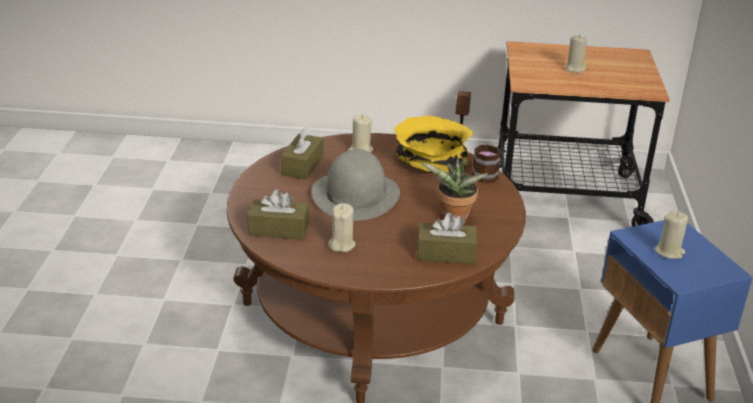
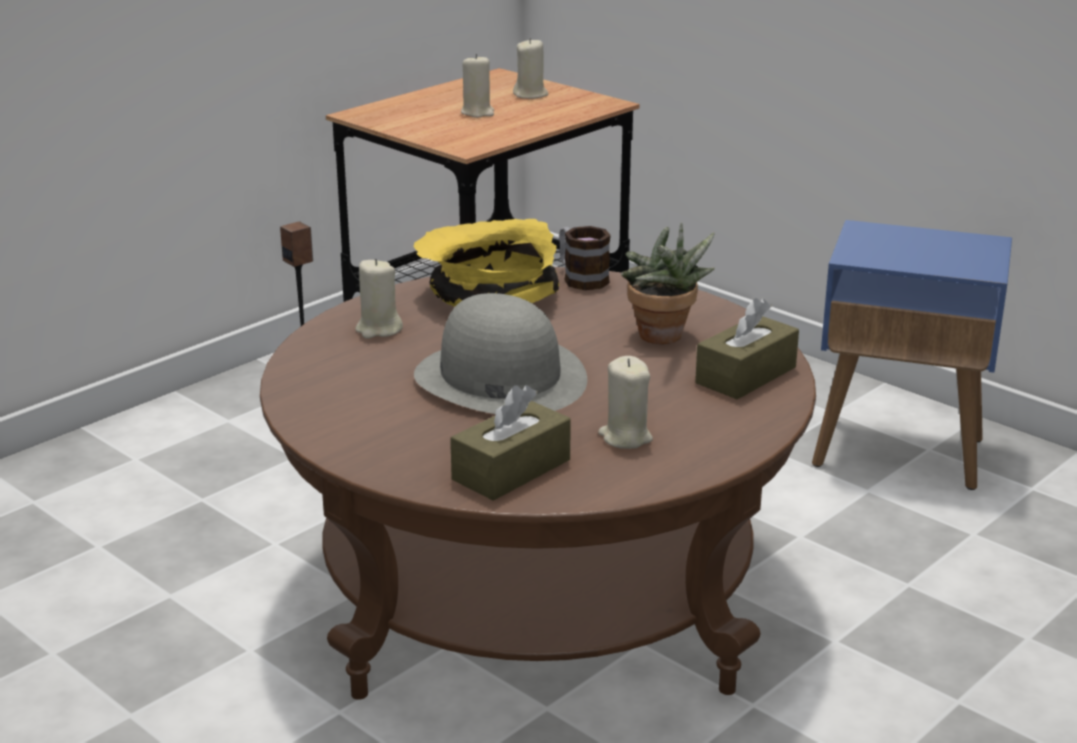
camera: 50 degrees left, 5 degrees down
(302, 165) = (348, 385): brown tissue box -> none
(669, 252) = (915, 252): beige candle -> beige candle (530, 95)

